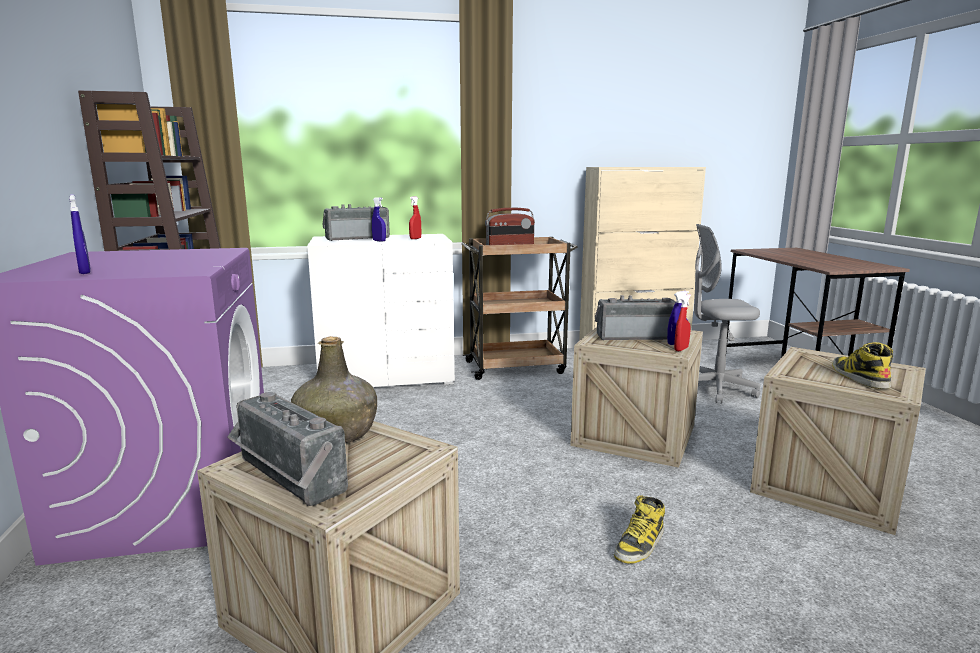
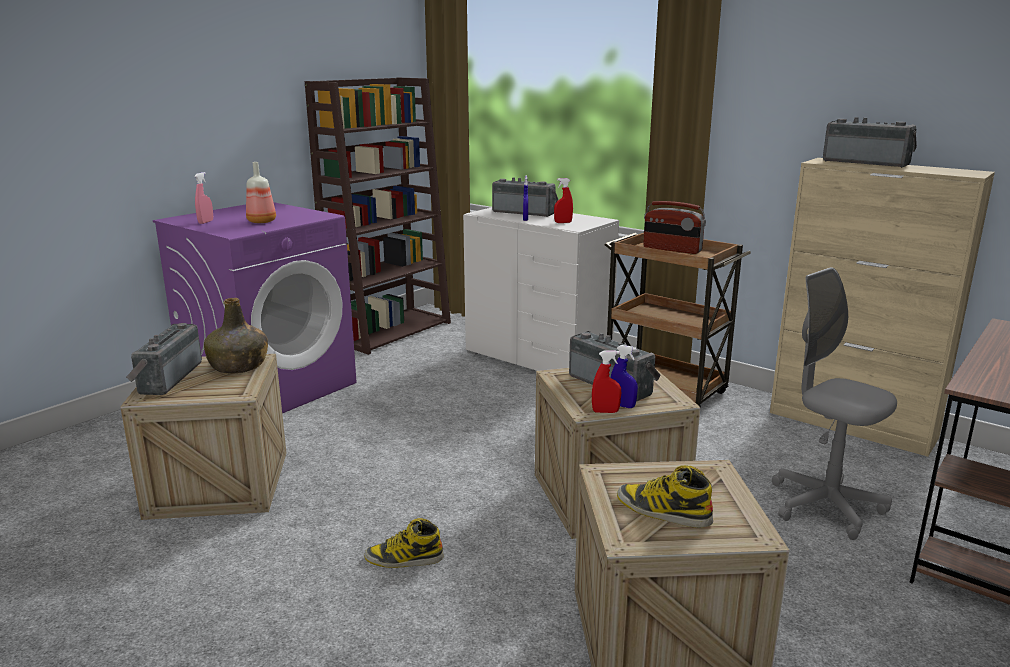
camera: 50 degrees right, 5 degrees up
(85, 272) = (206, 222): blue spray bottle -> pink spray bottle
(171, 261) = (261, 221): none -> bottle
(624, 166) = (866, 163): none -> radio
(858, 377) = (663, 511): boot -> boot turned 105 degrees counterclockwise

